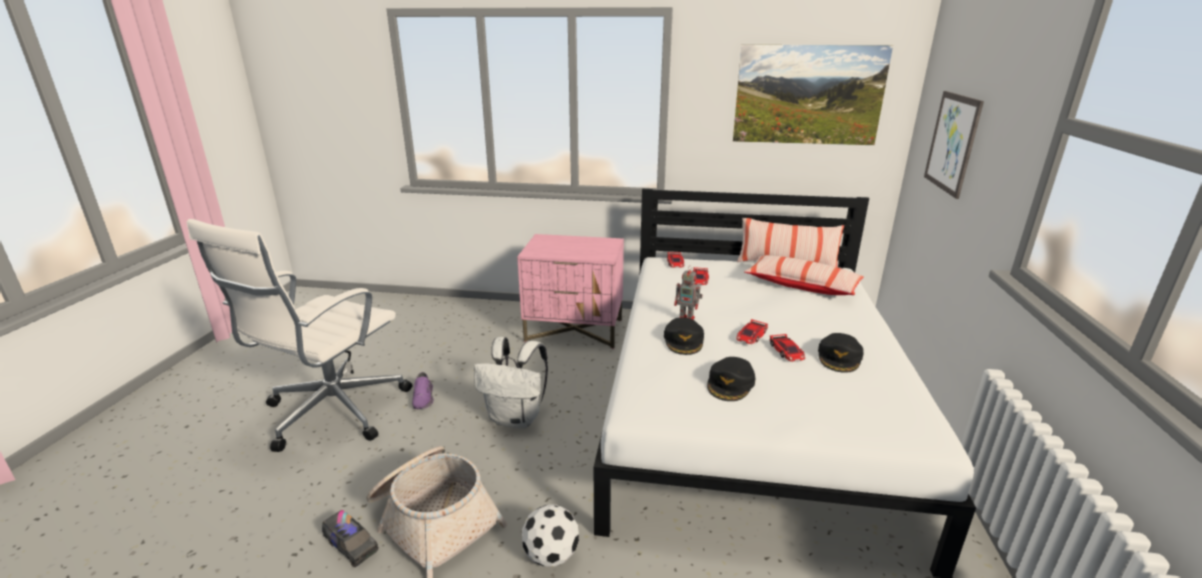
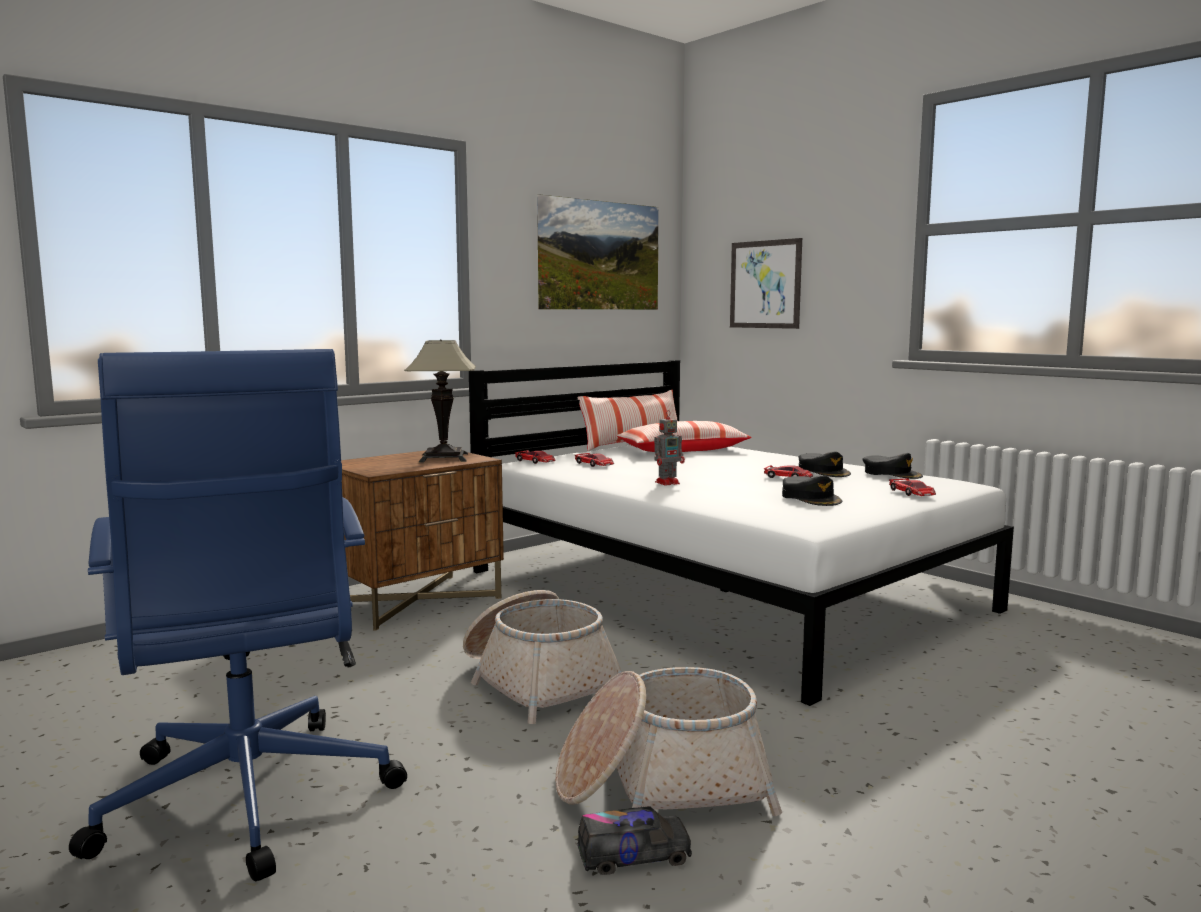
camera: 50 degrees left, 15 degrees down
(332, 412) = (247, 802): white office chair -> blue office chair
(424, 398) = (369, 722): purple shoe -> none
(516, 418) = (538, 682): white backpack -> basket
(551, 554) = (814, 734): football -> none
(575, 330) = (417, 601): pink nightstand -> brown nightstand
(592, 249) = (444, 458): none -> table lamp
(684, 341) = (707, 491): black cap -> black cap (892, 474)
(751, 336) = (742, 477): toy car -> toy car (912, 493)

